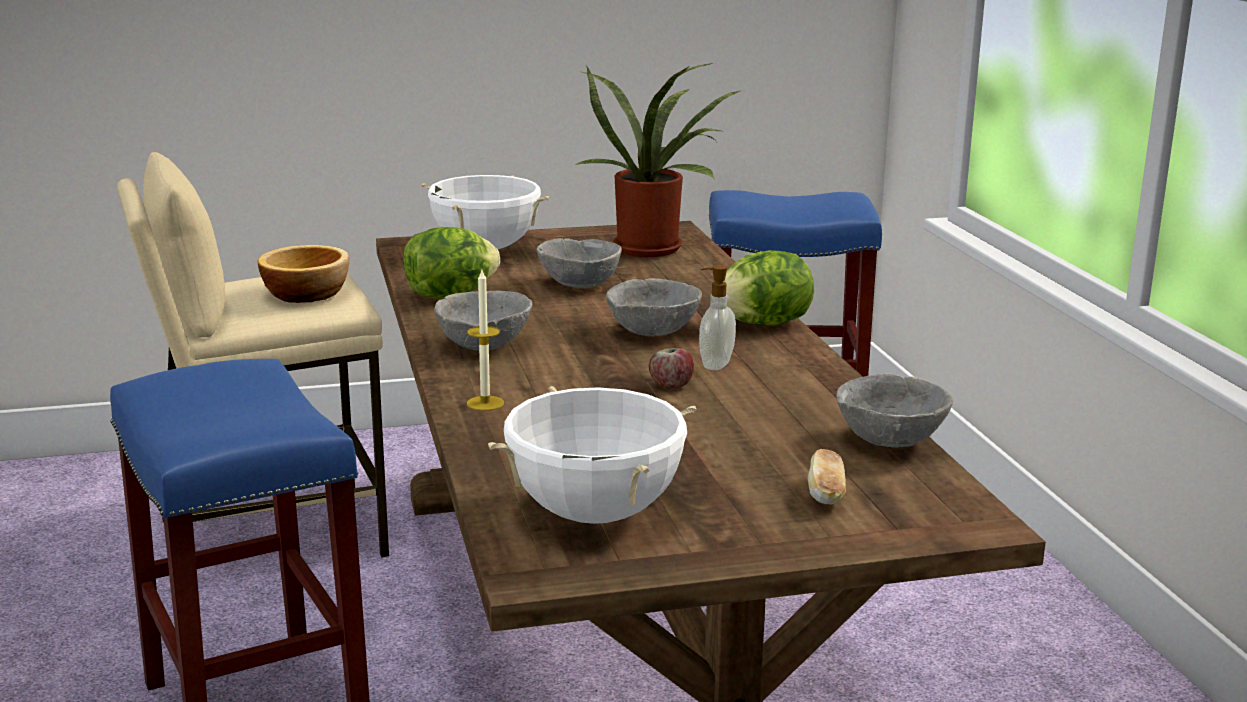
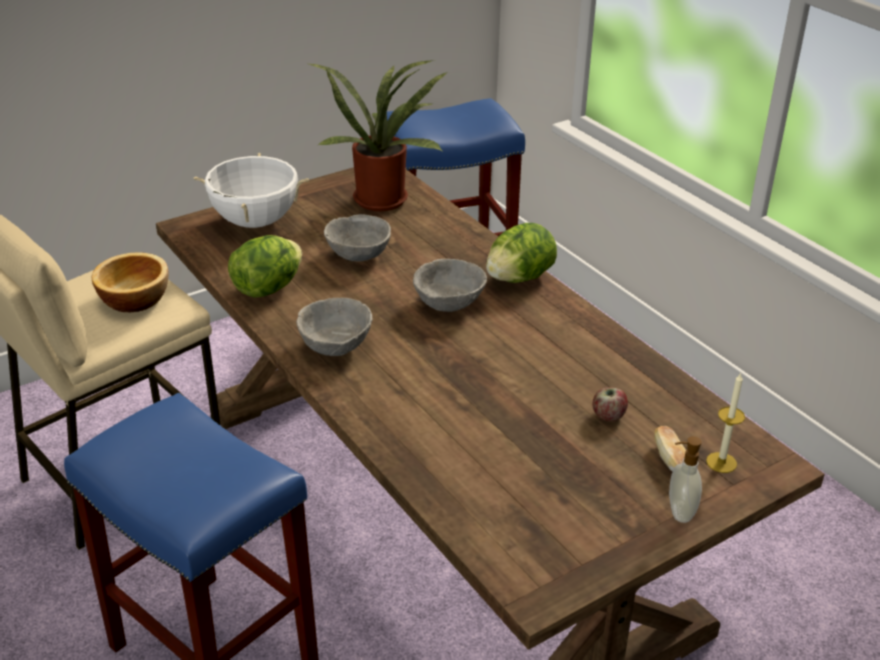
camera: 20 degrees left, 15 degrees up
(485, 403) = (381, 415): candle -> candle (721, 462)
(595, 514) = (537, 521): white cooking pot -> none
(671, 385) = (499, 364): apple -> apple (608, 416)
(714, 365) = (515, 334): soap dispenser -> soap dispenser (679, 511)
(891, 442) = (680, 394): grey bowl -> none

